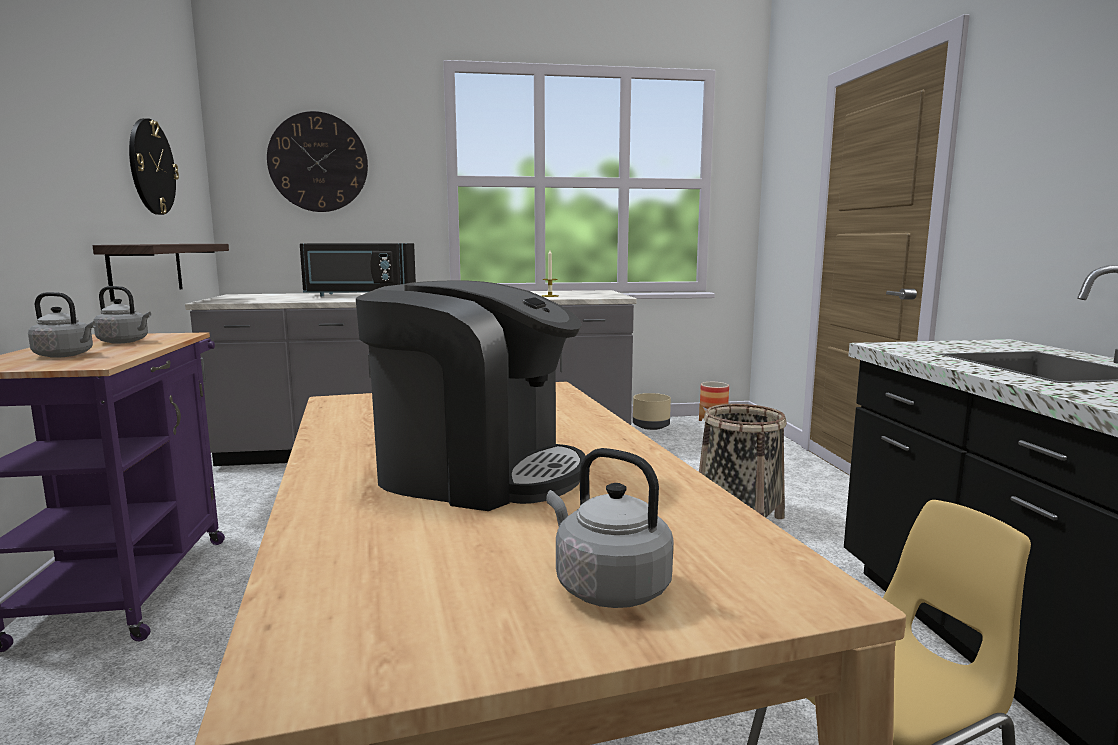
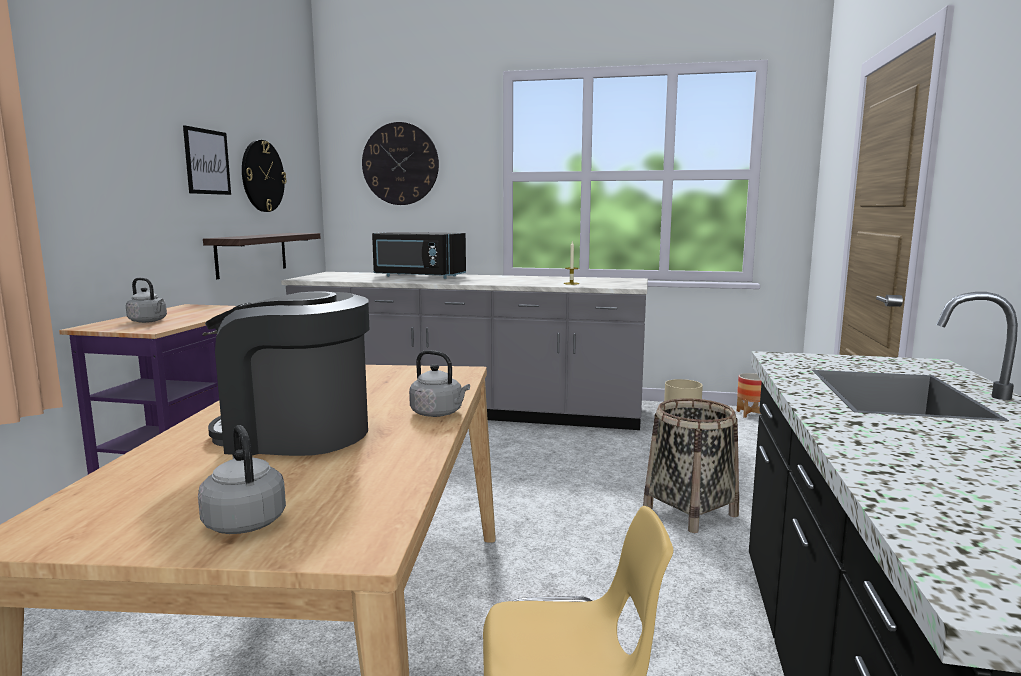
camera: 20 degrees right, 0 degrees up
(91, 140) = (207, 162): none -> picture
(125, 342) = (199, 312): grey kettle -> grey kettle (439, 413)
(476, 472) = (295, 433): coffee machine -> coffee machine turned 150 degrees clockwise

